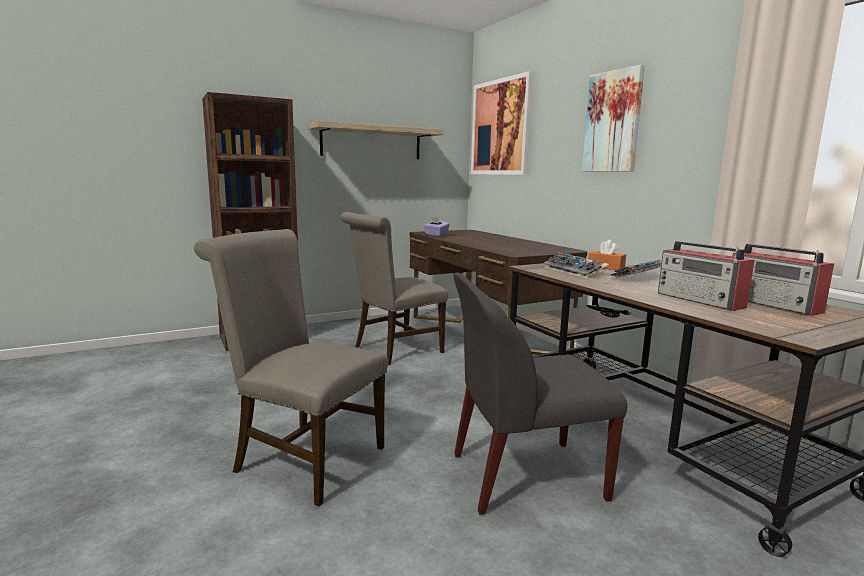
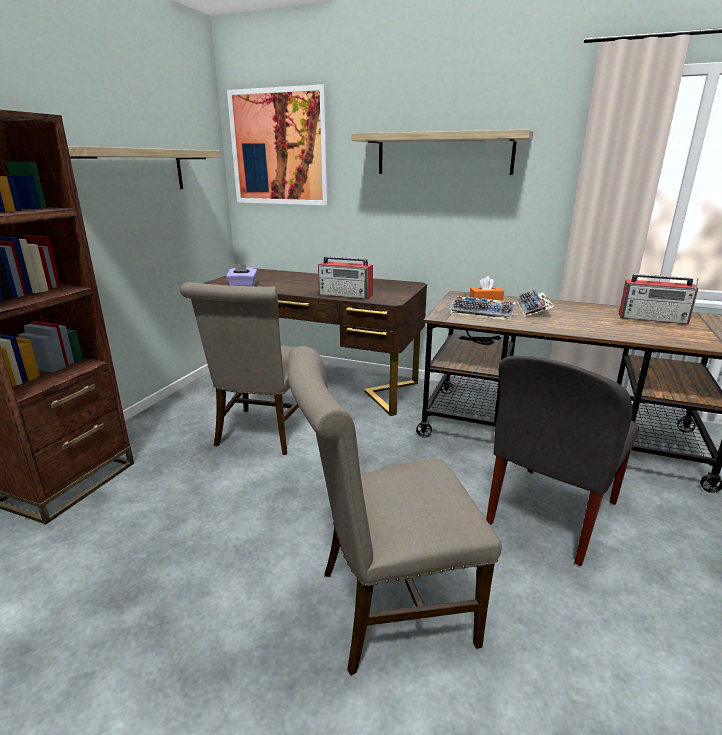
camera: 40 degrees left, 10 degrees up
(613, 122) = (444, 154): picture -> shelf
(700, 300) = (622, 326): radio -> radio (346, 295)

